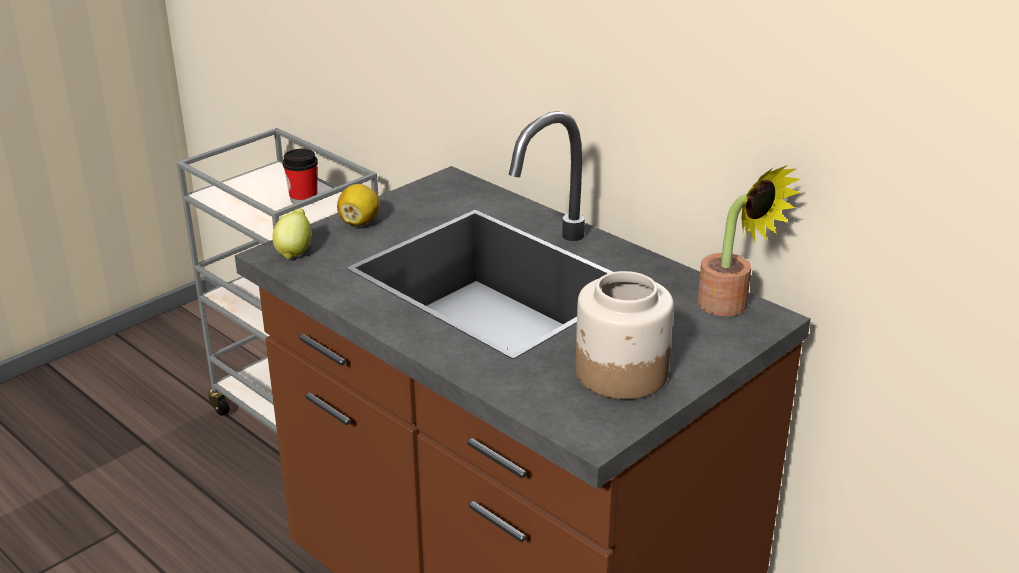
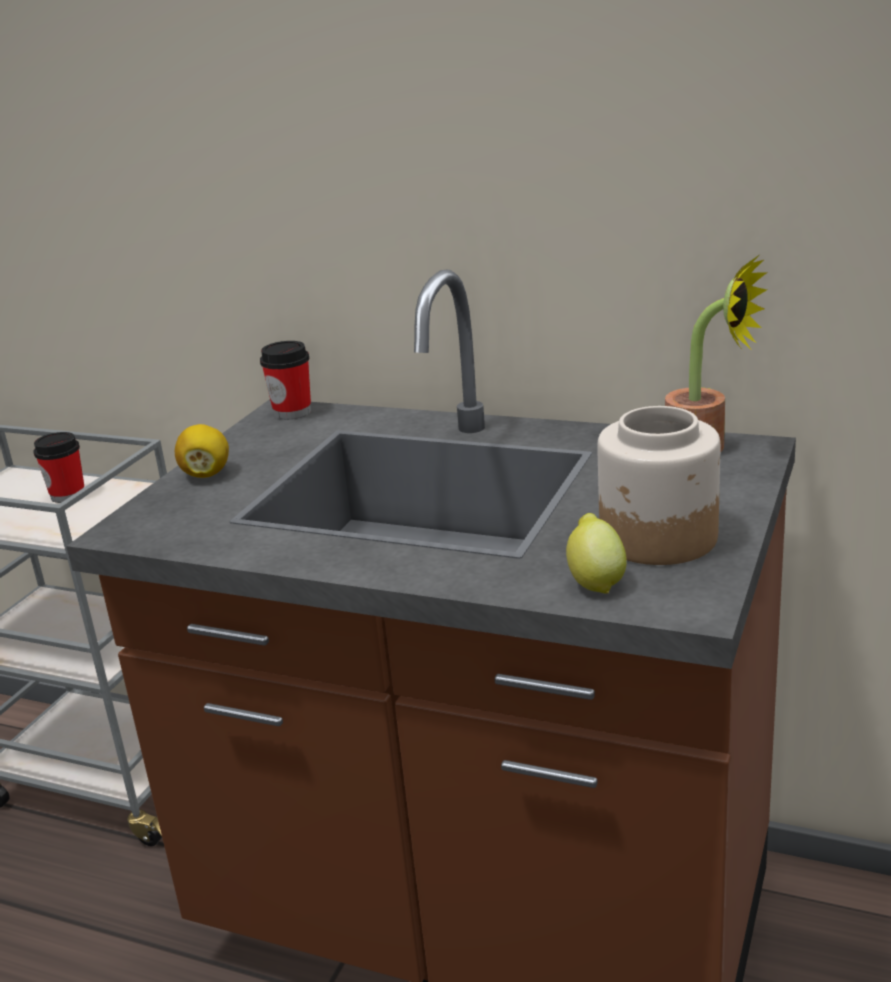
camera: 20 degrees left, 5 degrees down
(295, 252) = (147, 522): lemon -> lemon (595, 582)
(456, 183) = (292, 412): none -> cup

